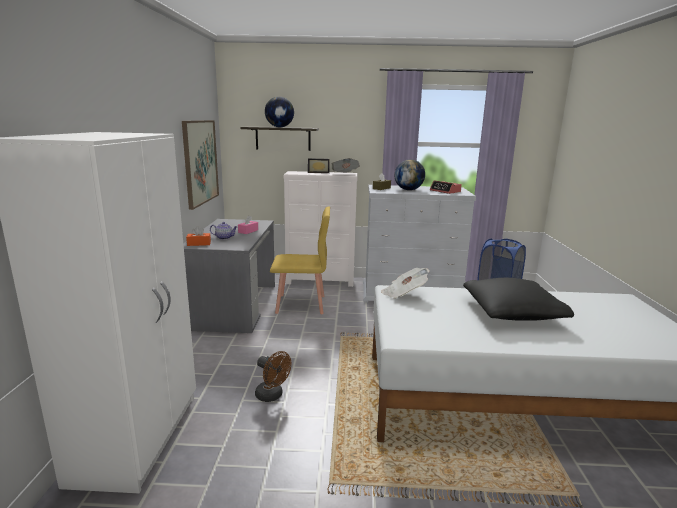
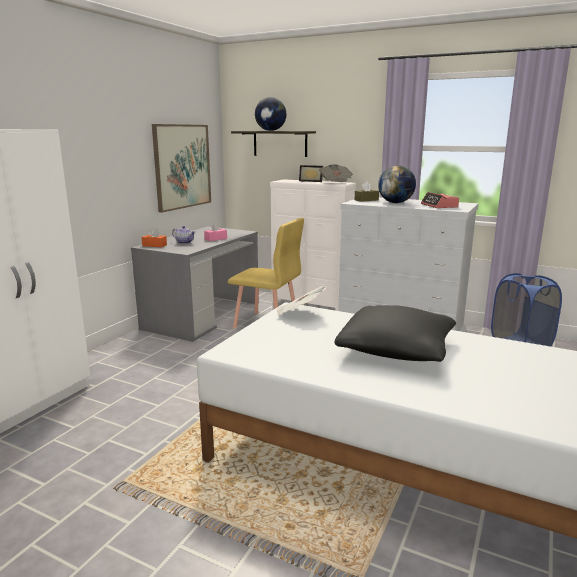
camera: 25 degrees right, 0 degrees up
(272, 396) = (153, 398): brown fan -> none

